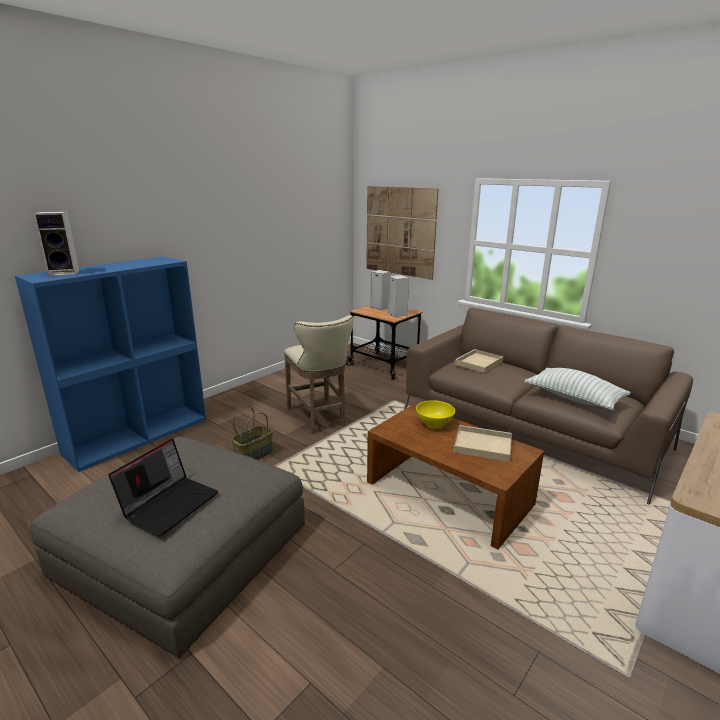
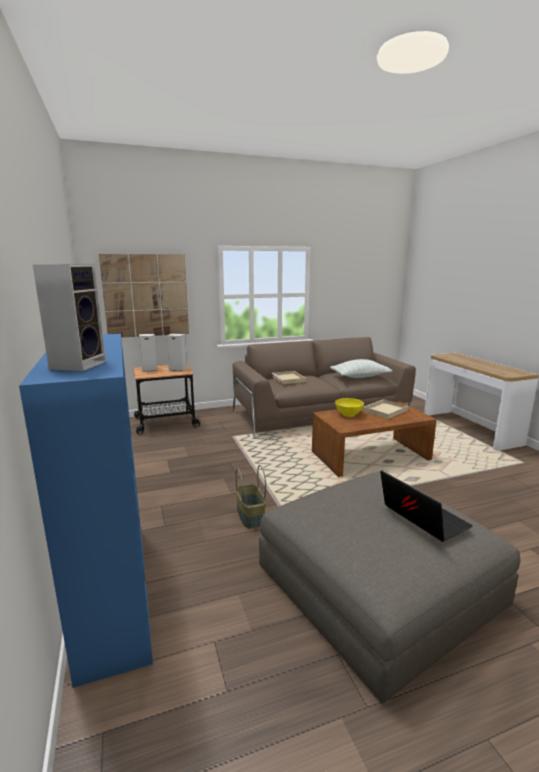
camera: 60 degrees left, 5 degrees down
(318, 418) = (221, 471): beige stool -> none

